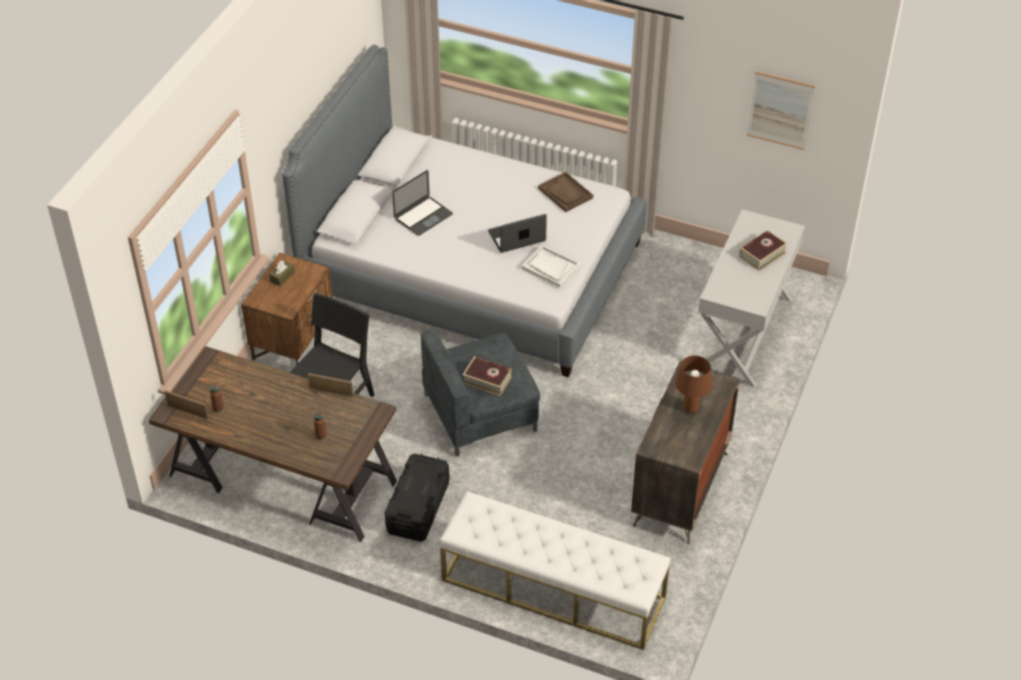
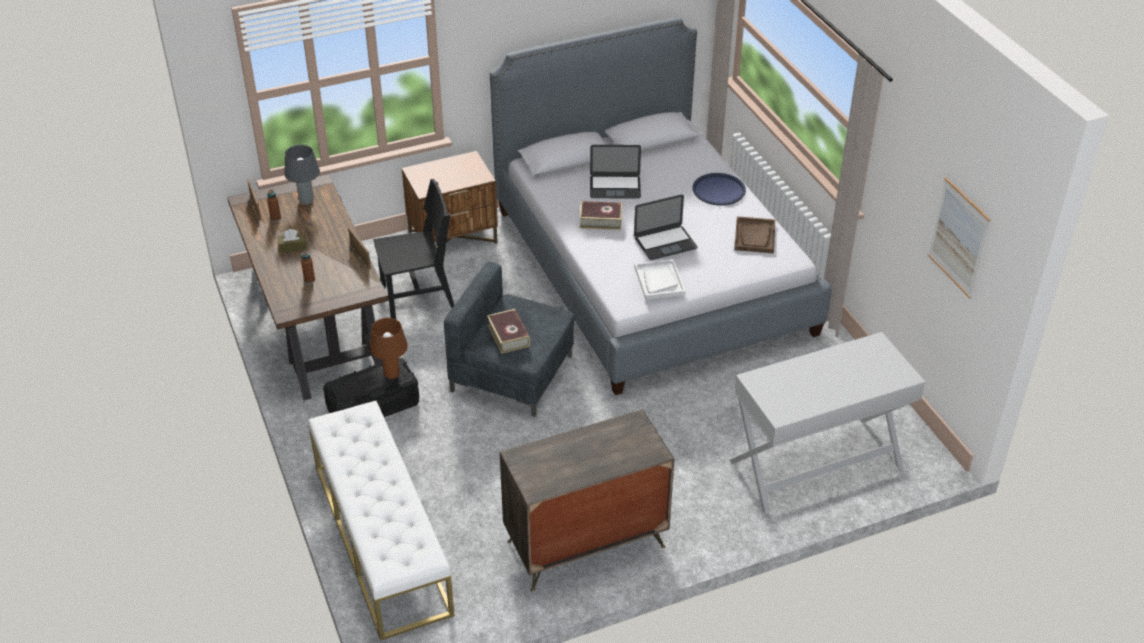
camera: 45 degrees right, 5 degrees down
(222, 378) = (307, 201): none -> grey table lamp
(282, 277) = (454, 167): brown tissue box -> brown tissue box (292, 247)
(497, 173) = (719, 190): none -> blue tray
(516, 236) = (665, 243): laptop -> laptop turned 135 degrees clockwise
(690, 408) = (596, 450): brown table lamp -> brown table lamp (392, 374)
(762, 254) = (846, 378): book -> book (600, 220)

